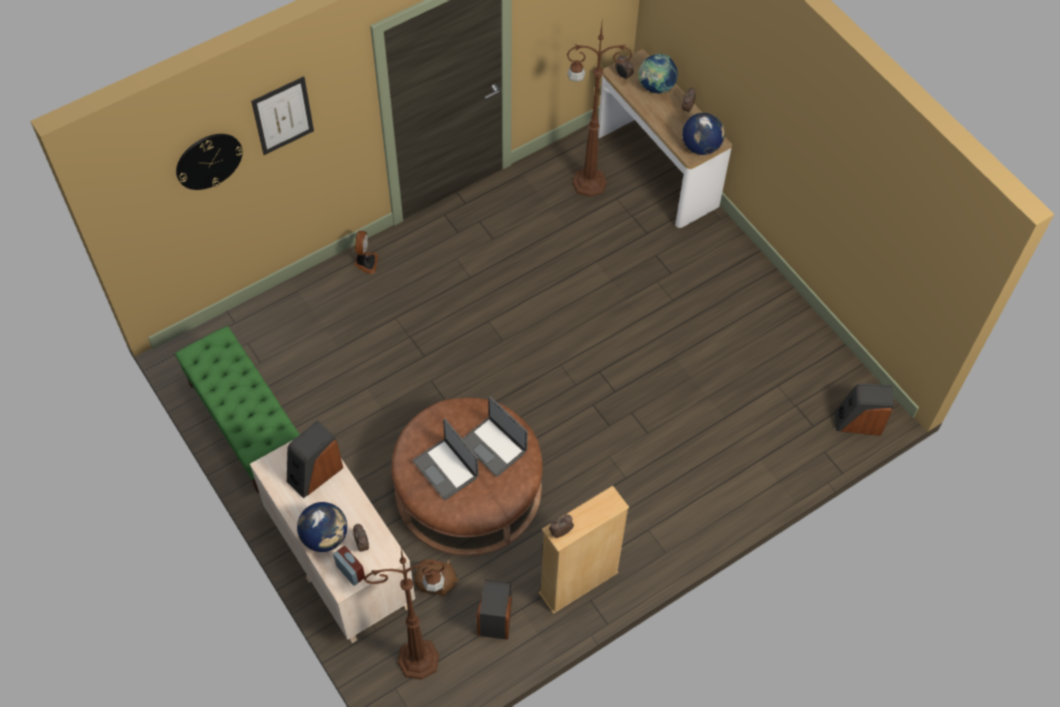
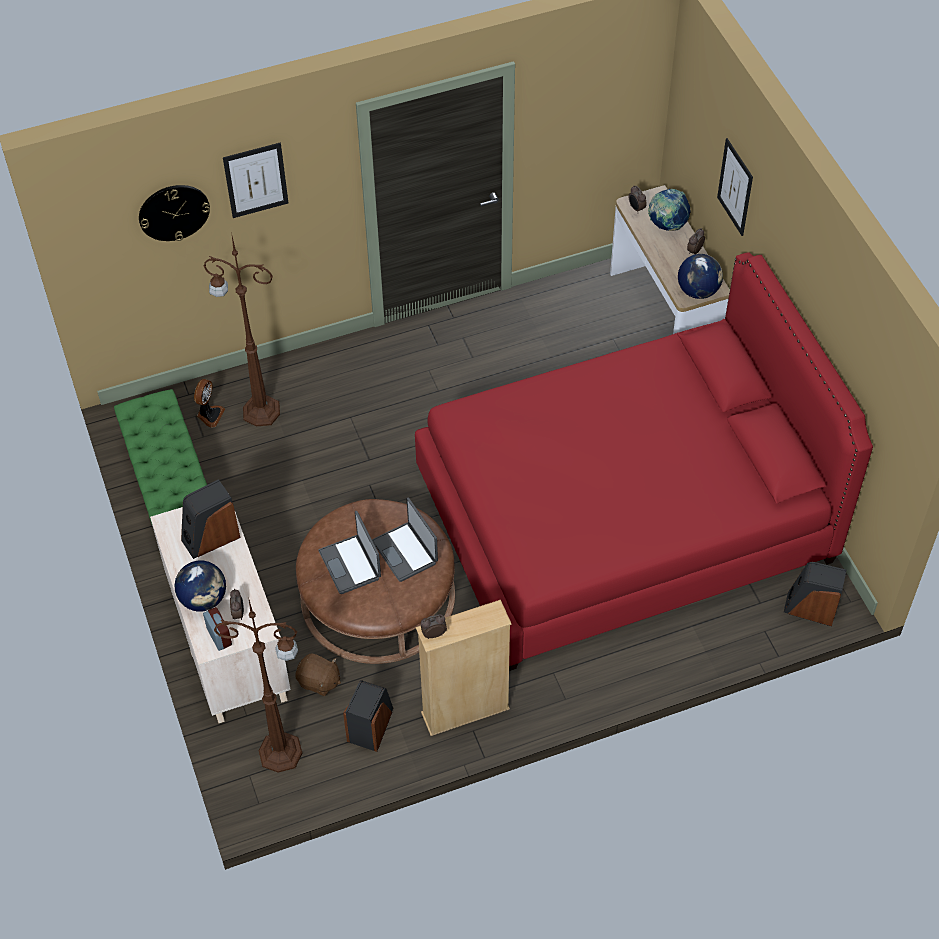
camera: 15 degrees right, 5 degrees down
(365, 262) = (335, 358): fan -> fan (209, 415)
(587, 182) = (586, 317): brown floor lamp -> brown floor lamp (259, 411)
(671, 368) = (624, 517): none -> red bed
(732, 48) = (735, 187): none -> picture

